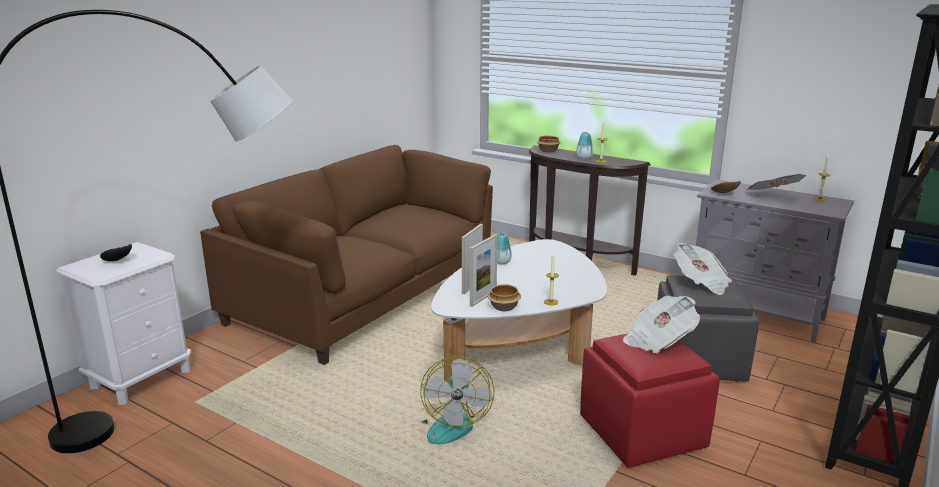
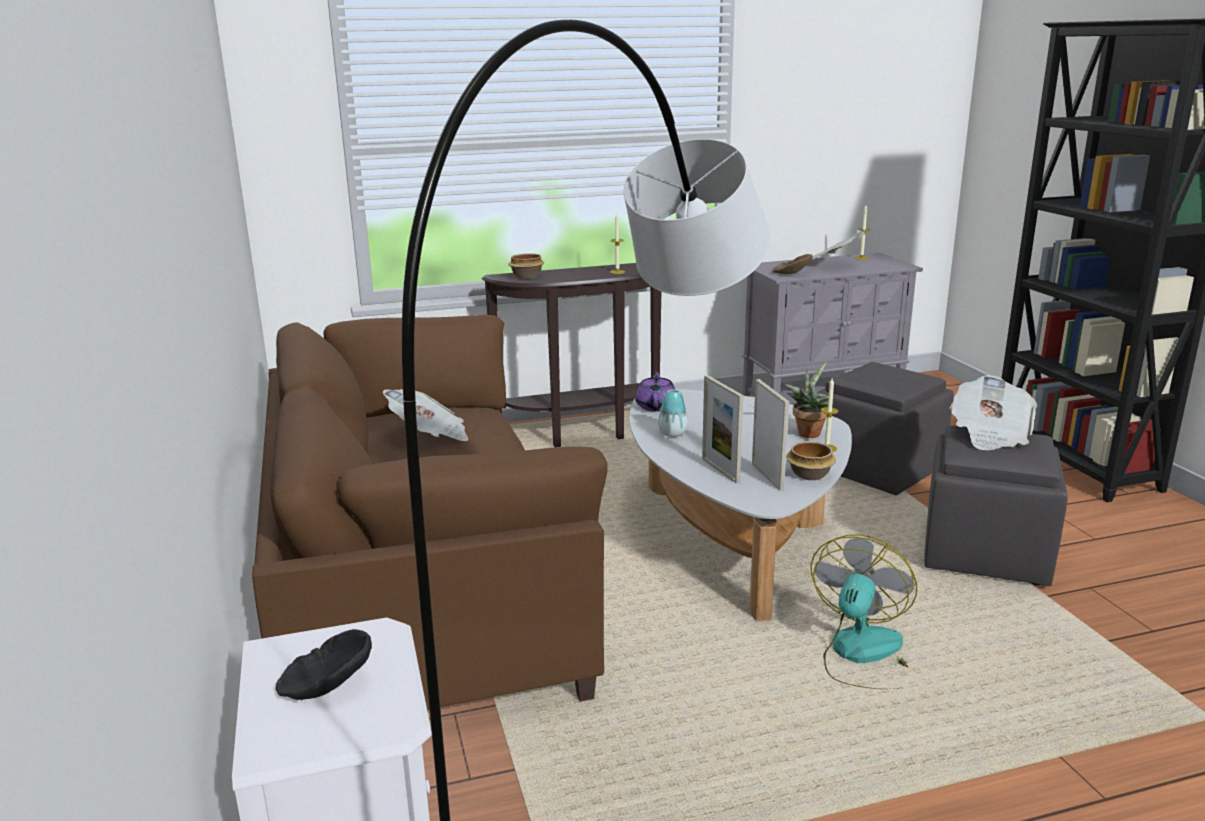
camera: 50 degrees left, 0 degrees up
(450, 423) = (862, 656): fan -> fan turned 105 degrees counterclockwise
(532, 248) = (656, 406): none -> purple teapot
(566, 291) = (808, 432): none -> potted plant
(584, 158) = (590, 273): vase -> none
(643, 433) = (986, 552): red ottoman -> grey ottoman
(701, 283) = (876, 374): newspaper -> newspaper (430, 435)

